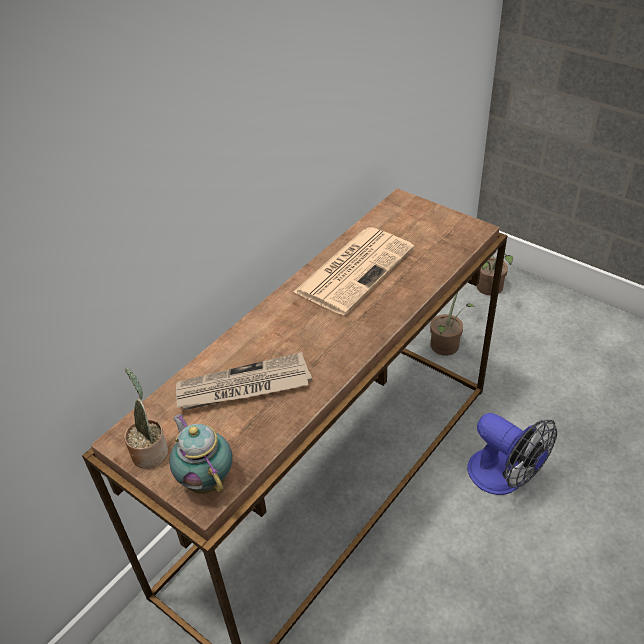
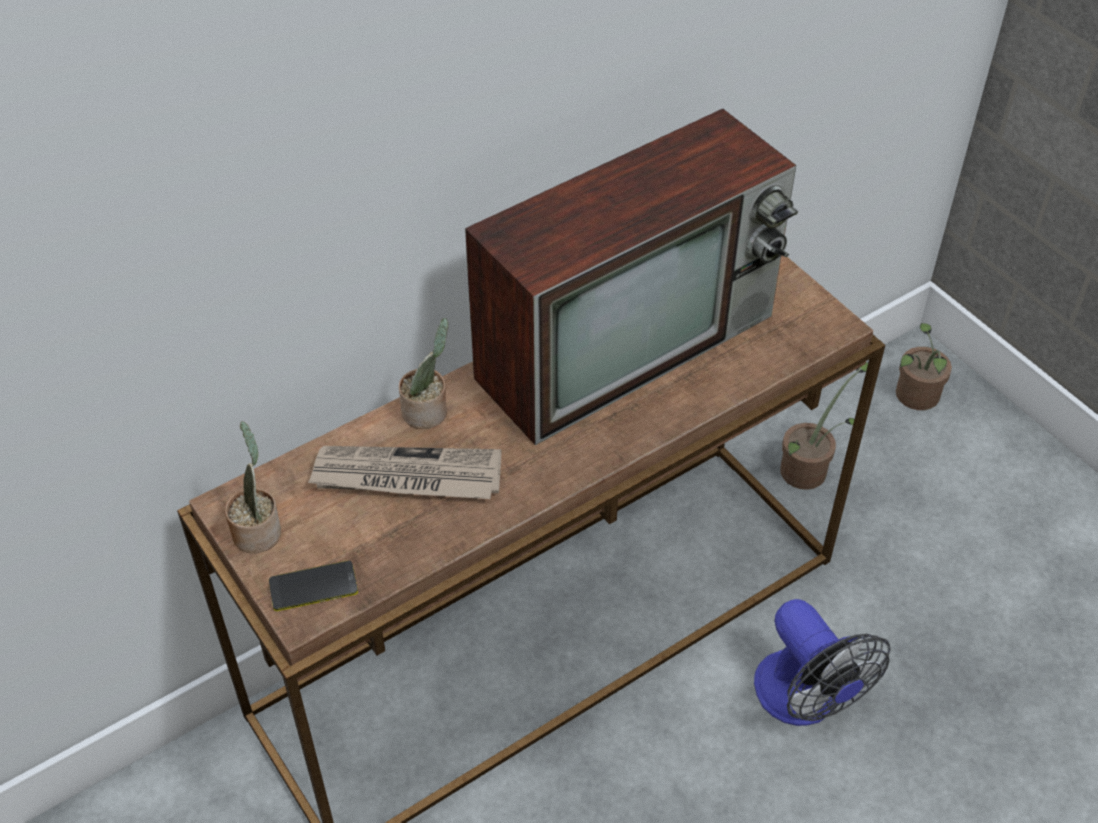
camera: 15 degrees right, 5 degrees up
(206, 478) = (313, 587): teapot -> phone
(241, 342) = (428, 412): none -> potted plant
(355, 269) = (629, 343): newspaper -> television

